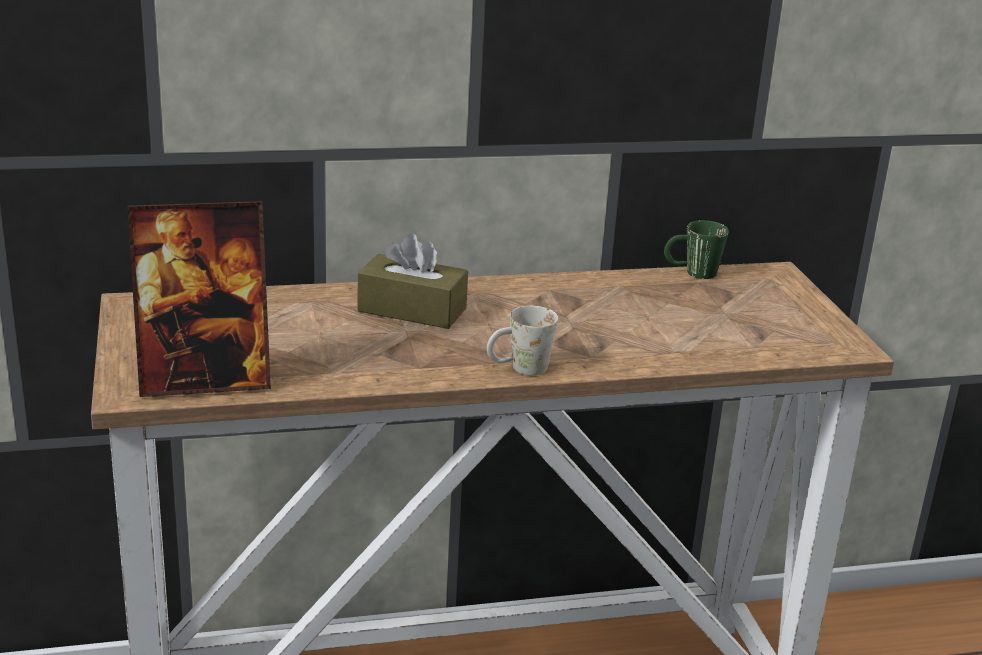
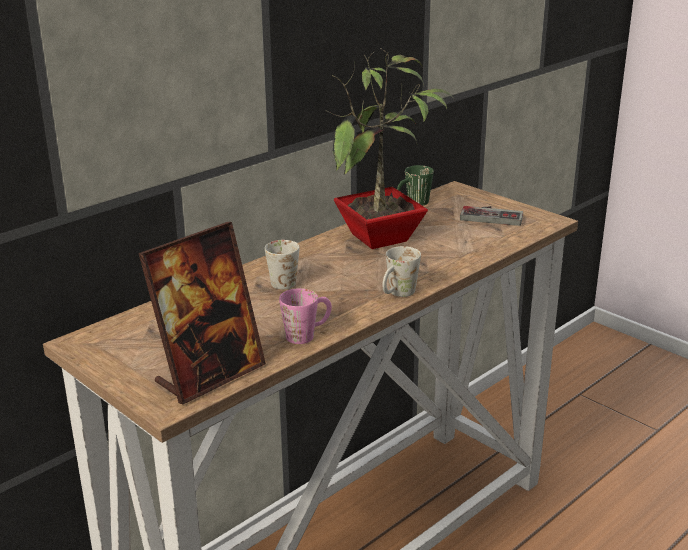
camera: 30 degrees left, 0 degrees up
(358, 375) = (307, 334): none -> pink mug
(412, 310) = (282, 280): brown tissue box -> white mug
(589, 303) = (381, 240): none -> potted plant
(777, 318) = (492, 215): none -> game controller

